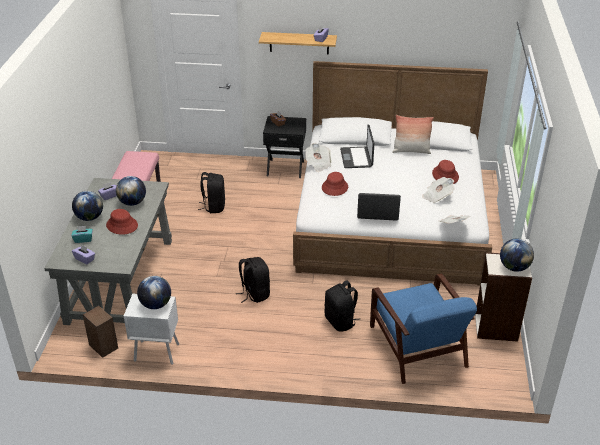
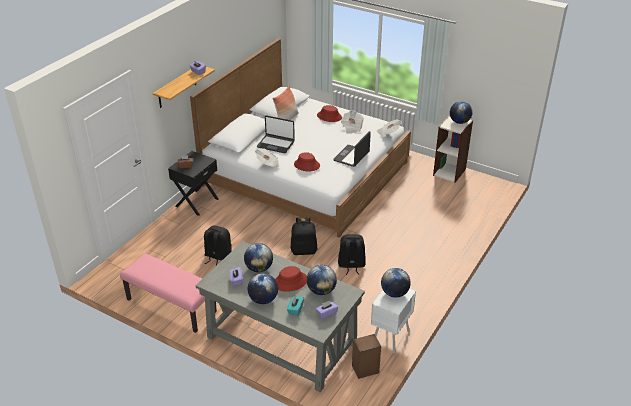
camera: 65 degrees left, 0 degrees up
(117, 247) = (321, 290): none -> globe
(340, 321) = (408, 232): black backpack -> black backpack (304, 250)
(418, 347) = (451, 208): blue armchair -> none

